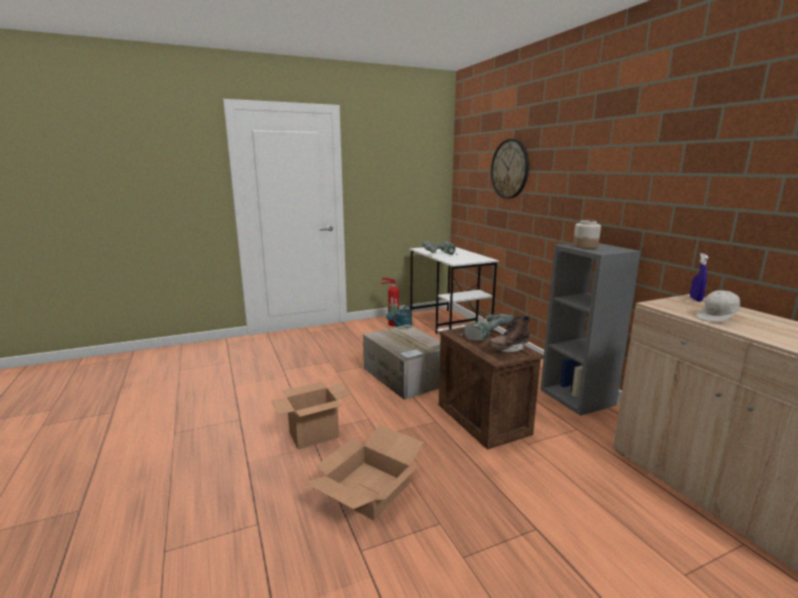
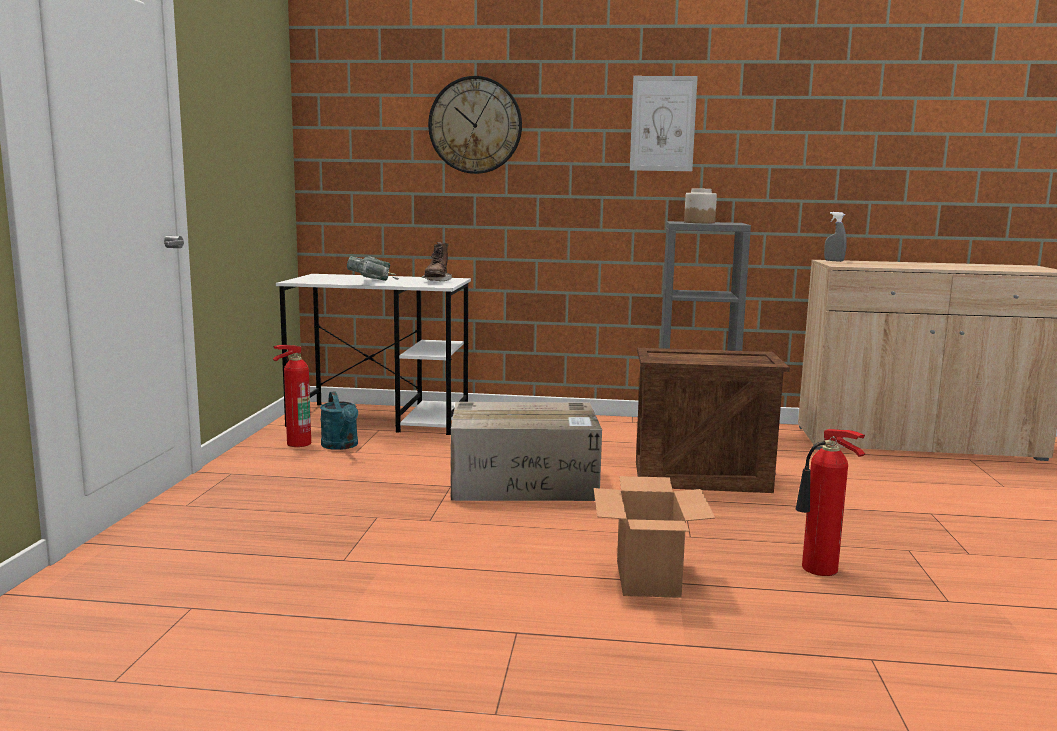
camera: 60 degrees left, 5 degrees down
(368, 488) = (819, 570): cardboard box -> fire extinguisher
(485, 335) = (683, 353): power drill -> none
(508, 349) = (741, 355): brown boot -> brown boot (437, 281)
(600, 167) = (663, 124): none -> picture
(695, 299) = (834, 261): blue spray bottle -> grey spray bottle
(718, 318) = (896, 265): white cap -> none

